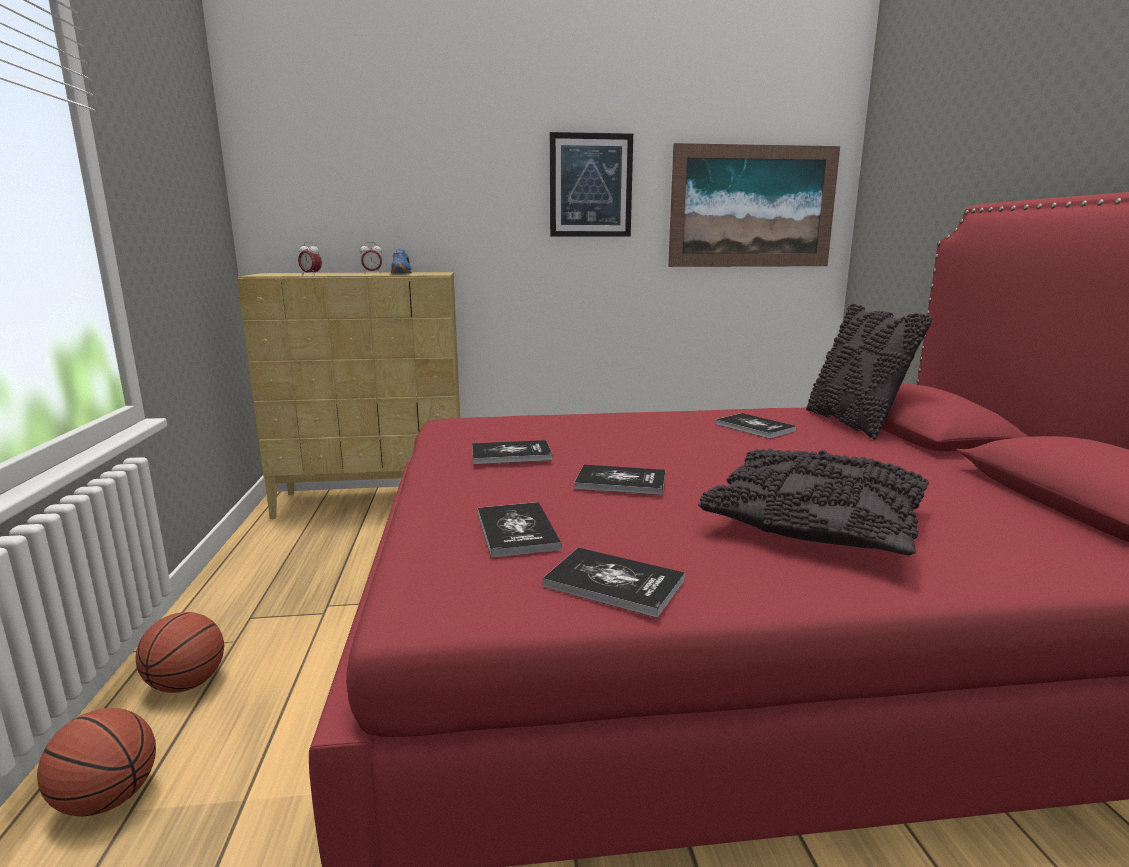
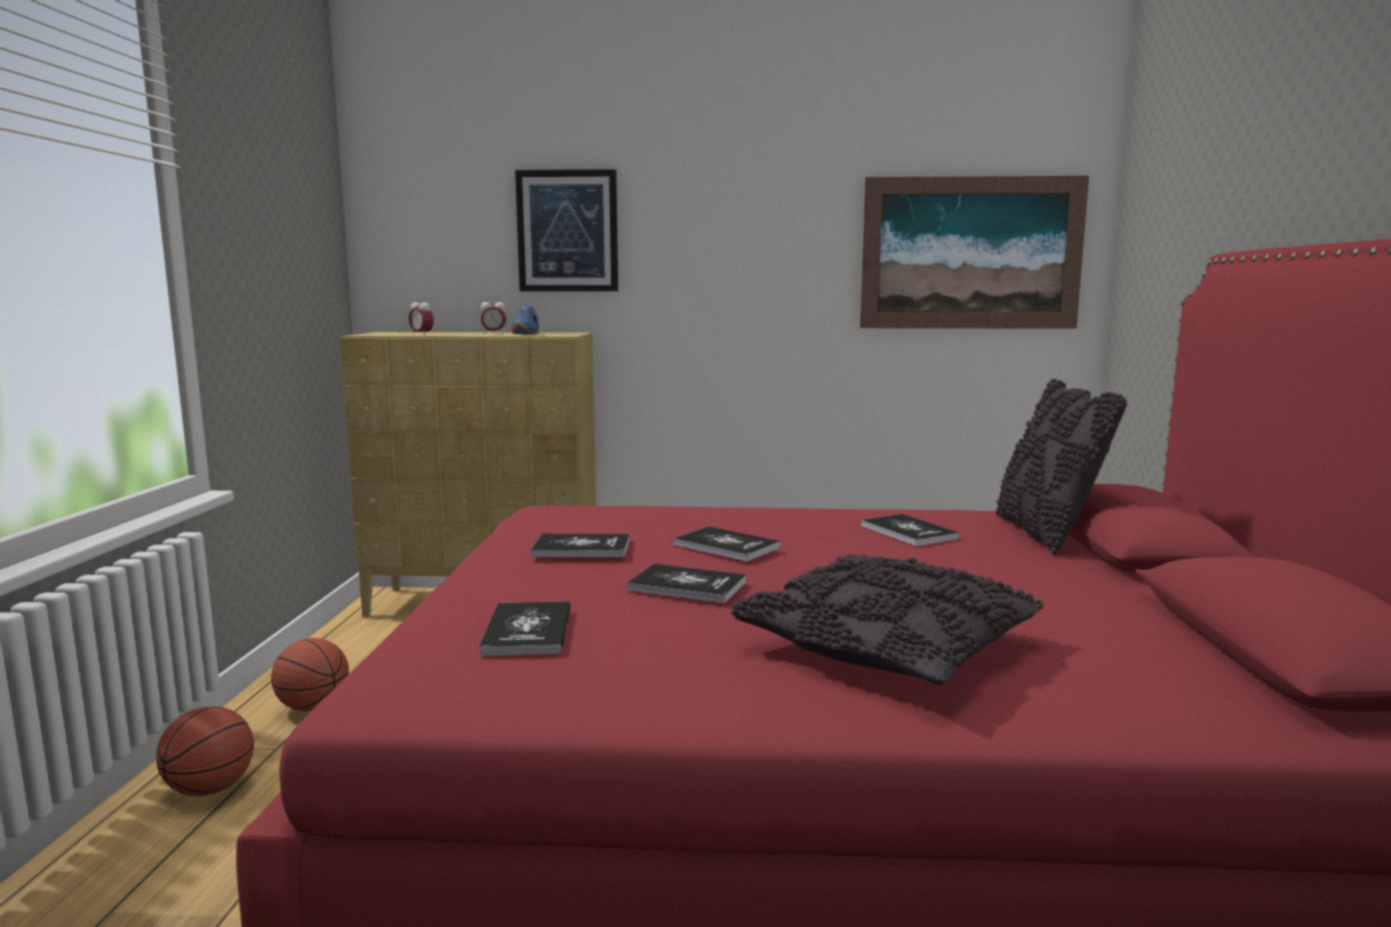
camera: 10 degrees right, 5 degrees down
(107, 799) = (92, 897): basketball -> basketball (313, 707)
(590, 186) = (760, 230): picture -> picture (567, 231)
(614, 583) = (593, 692): book -> book (726, 546)

